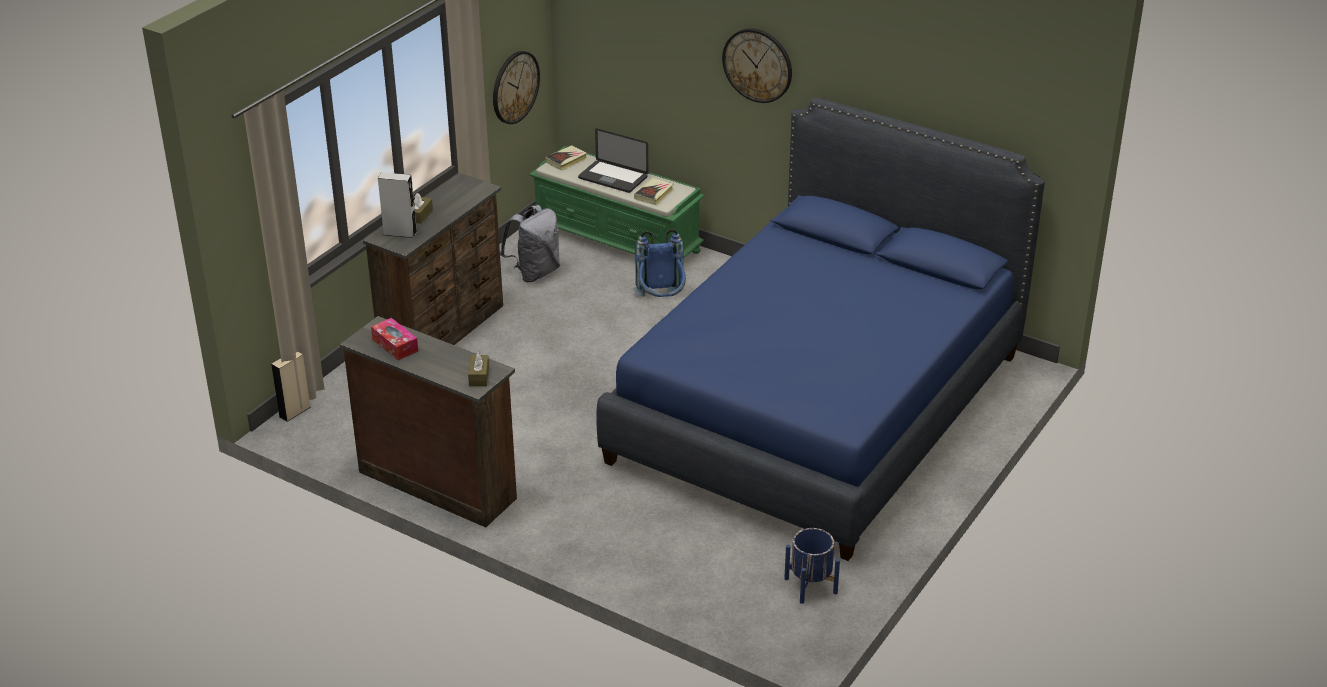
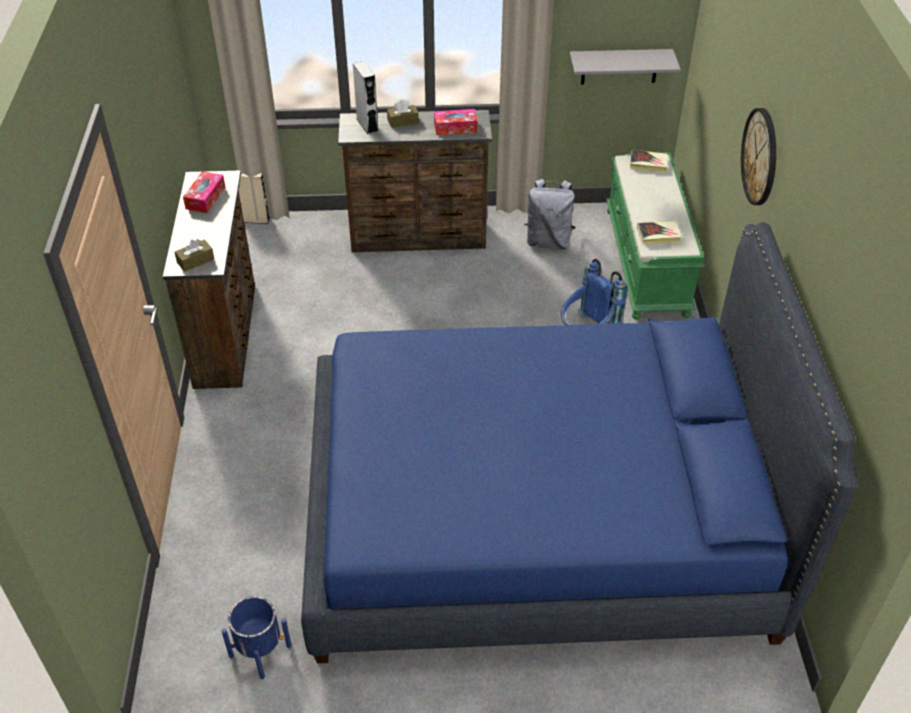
camera: 55 degrees right, 10 degrees up
(463, 196) = (455, 128): none -> tissue box
(515, 87) = (619, 66): wall clock -> grey shelf
(613, 178) = (654, 200): laptop -> none

